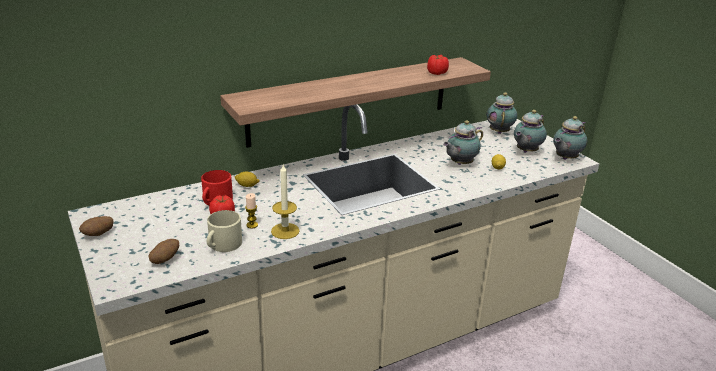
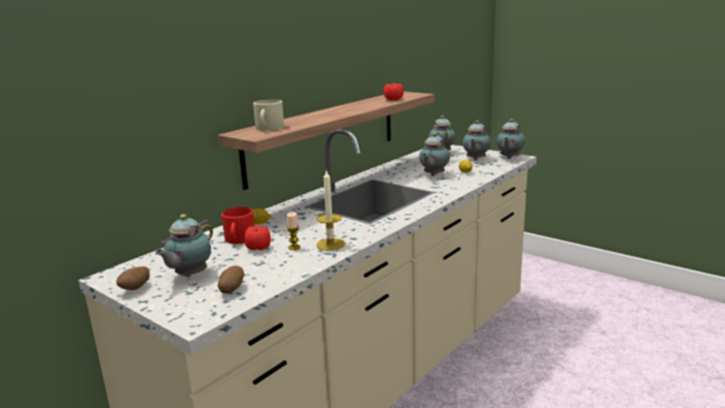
camera: 20 degrees left, 10 degrees down
(147, 232) = (189, 275): none -> teapot
(223, 245) = (280, 266): beige mug -> beige mug (268, 128)

